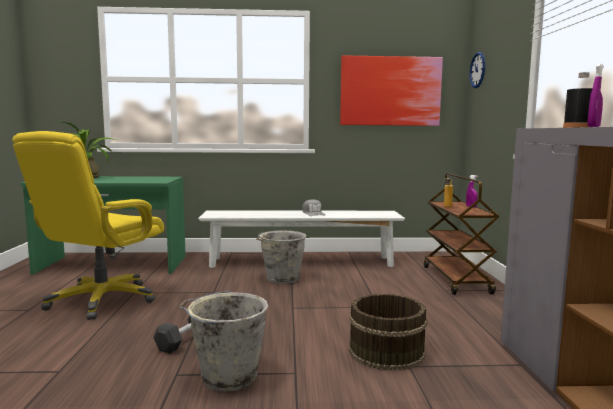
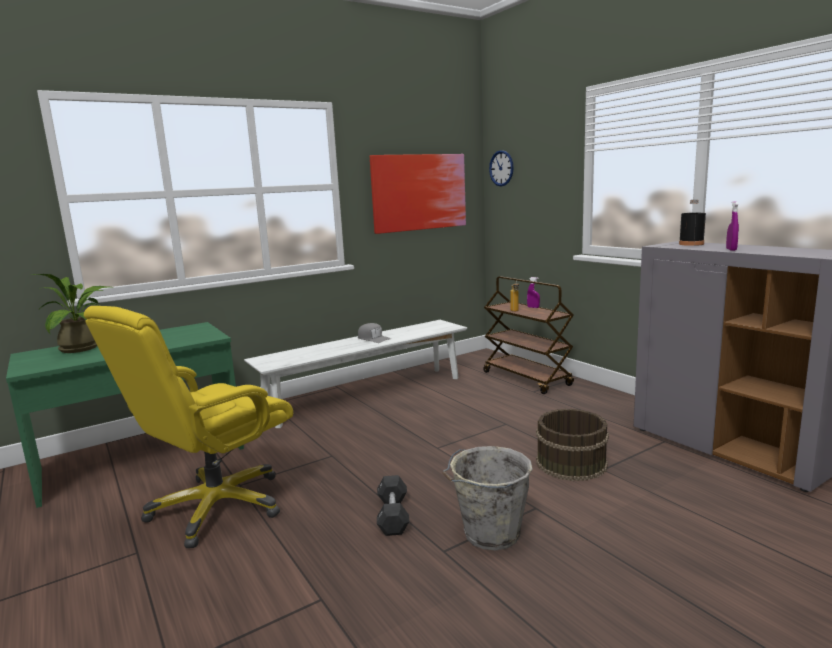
camera: 30 degrees left, 5 degrees up
(101, 300) = (216, 507): yellow office chair -> yellow office chair turned 45 degrees clockwise
(281, 279) = (377, 420): grey bucket -> none

